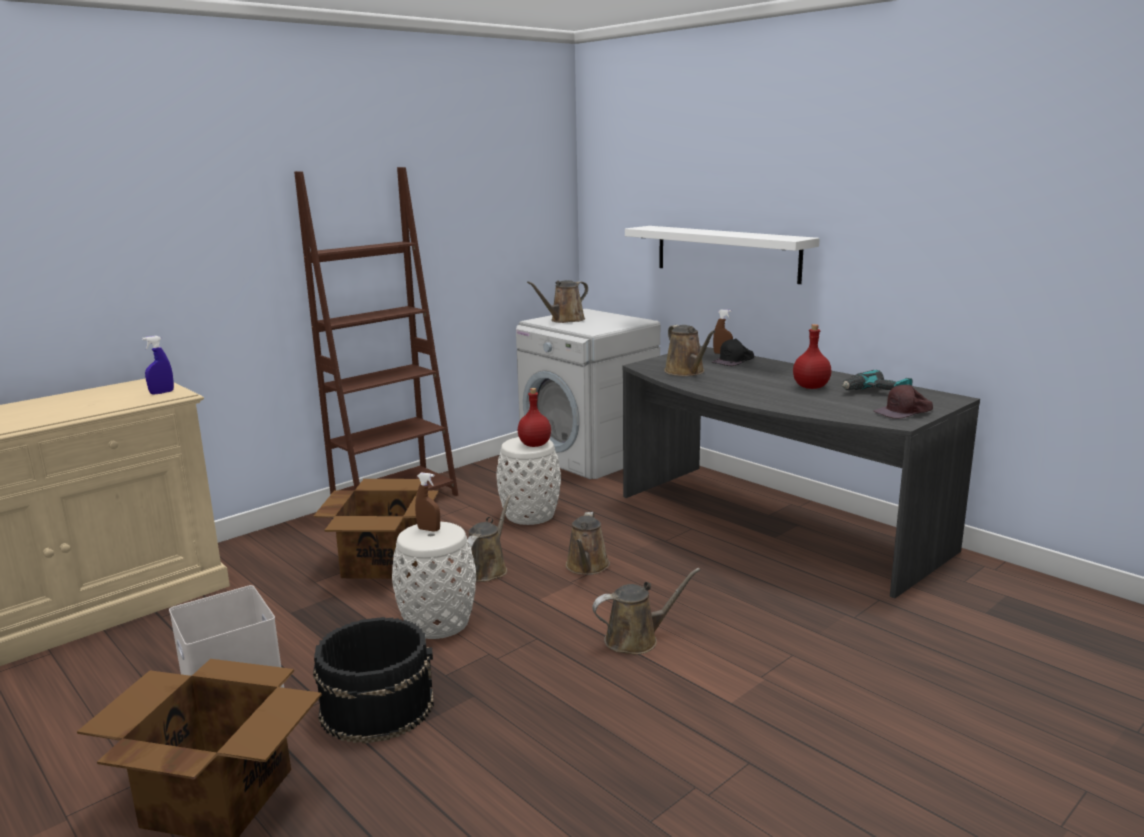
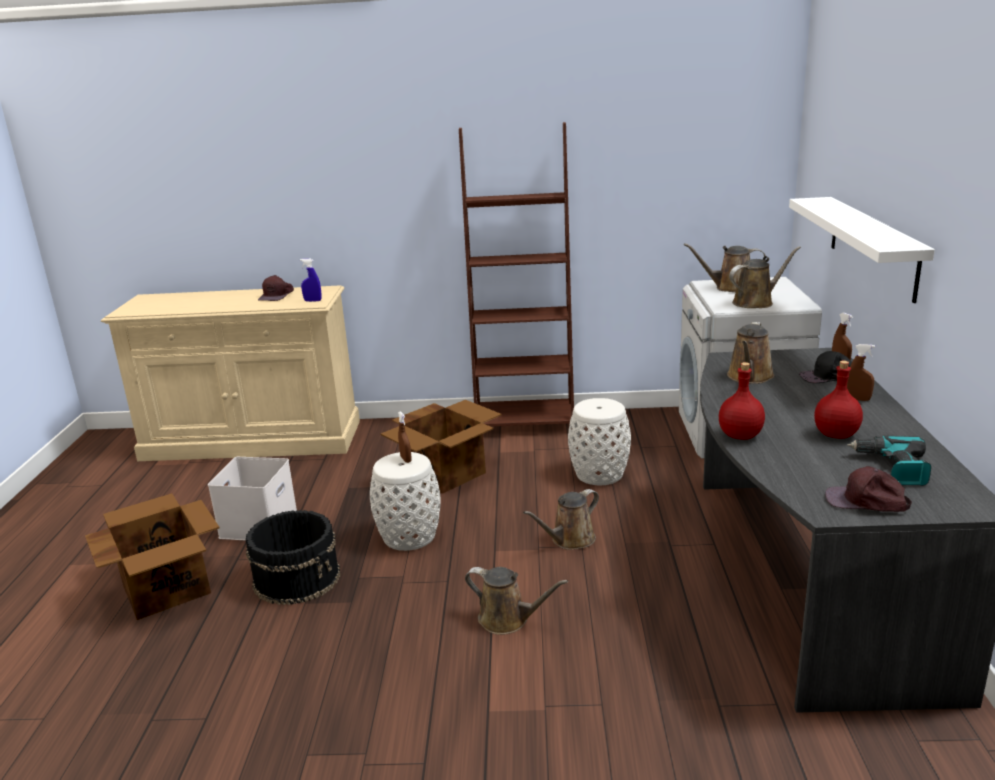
camera: 45 degrees right, 5 degrees up
(89, 398) = (277, 295): none -> brown cap
(487, 569) = (500, 508): brown watering can -> brown watering can (756, 302)
(535, 445) = (602, 410): red bottle -> red bottle (741, 436)
(777, 368) = (857, 399): none -> brown spray bottle

